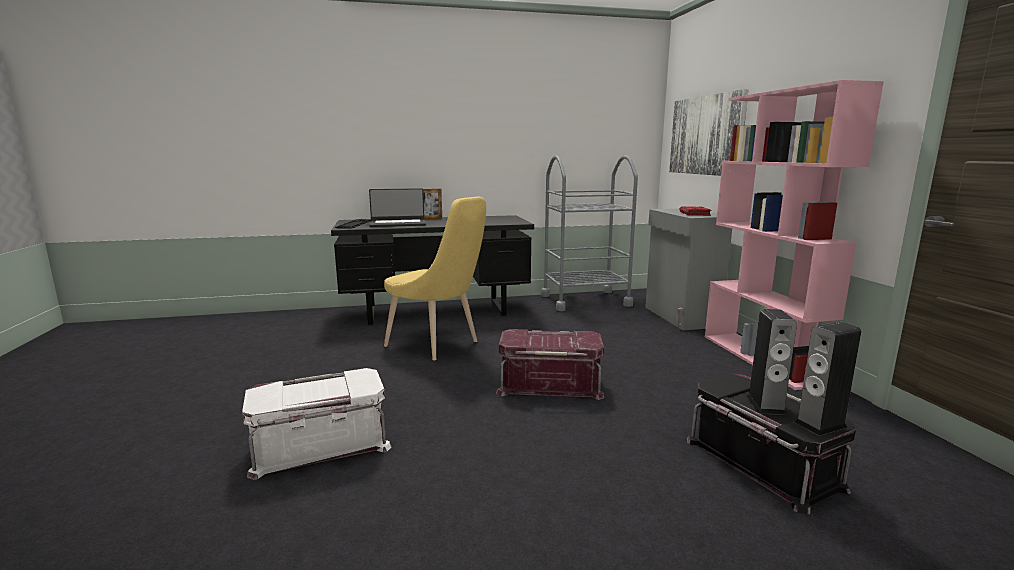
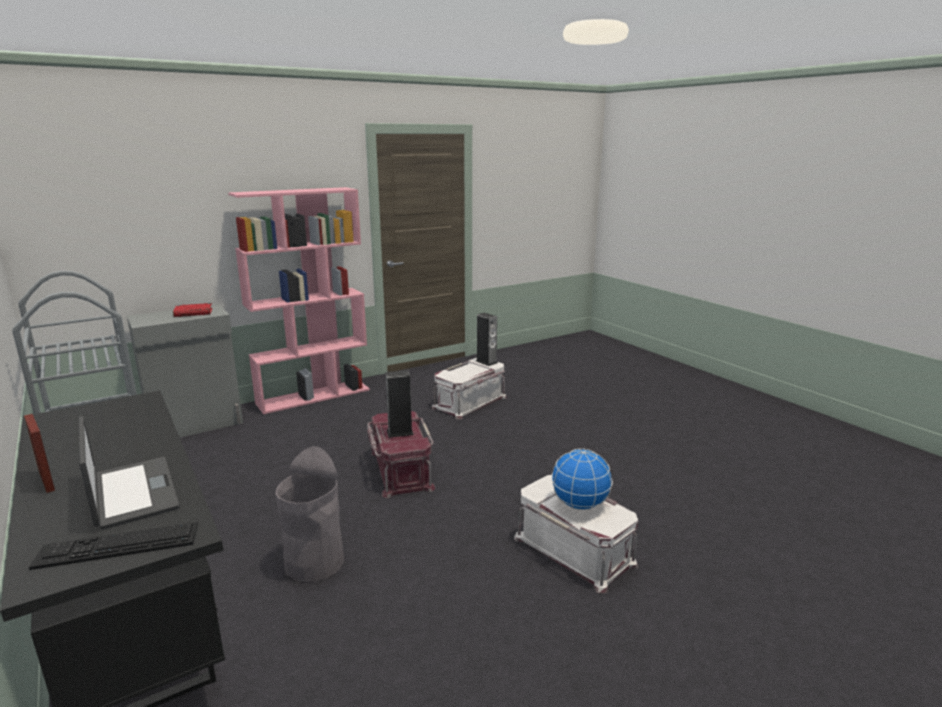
camera: 110 degrees left, 5 degrees up
(312, 391) = (580, 505): none -> globe
(437, 345) = (314, 562): yellow chair -> grey trash can
(706, 135) = (128, 229): picture -> none
(760, 463) = (470, 402): black storage box -> white storage box
(765, 405) = (471, 370): speaker -> speaker (400, 432)

